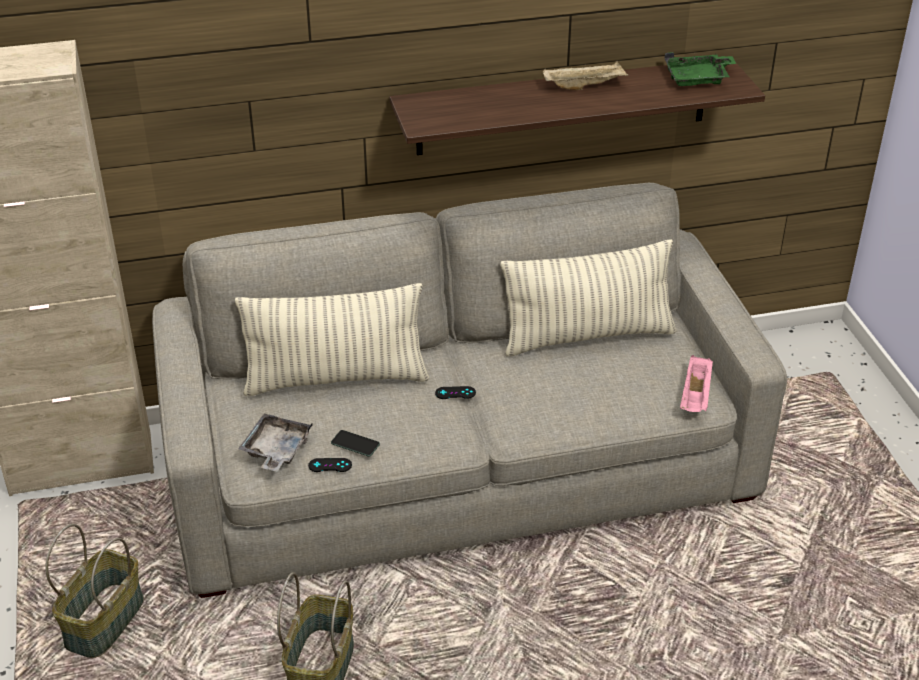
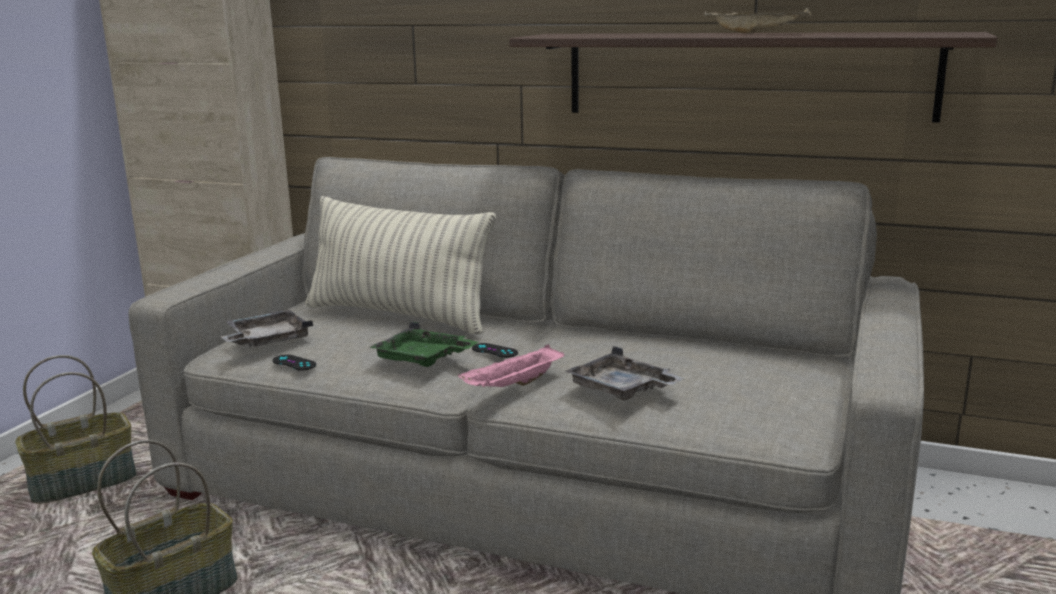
camera: 35 degrees right, 20 degrees down
(355, 444) = (338, 354): phone -> none
(585, 404) = (622, 390): none -> grey tray
(587, 336) = (702, 348): pillow -> none
(695, 396) = (784, 425): pink tray -> pink tray (513, 386)
(698, 79) = (913, 33): green tray -> green tray (423, 359)

